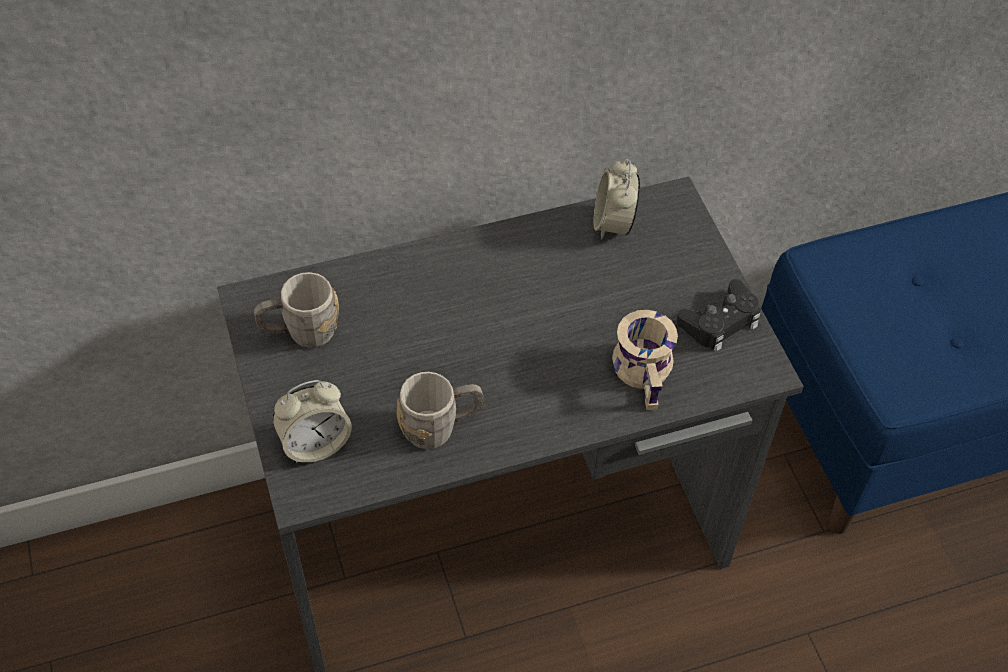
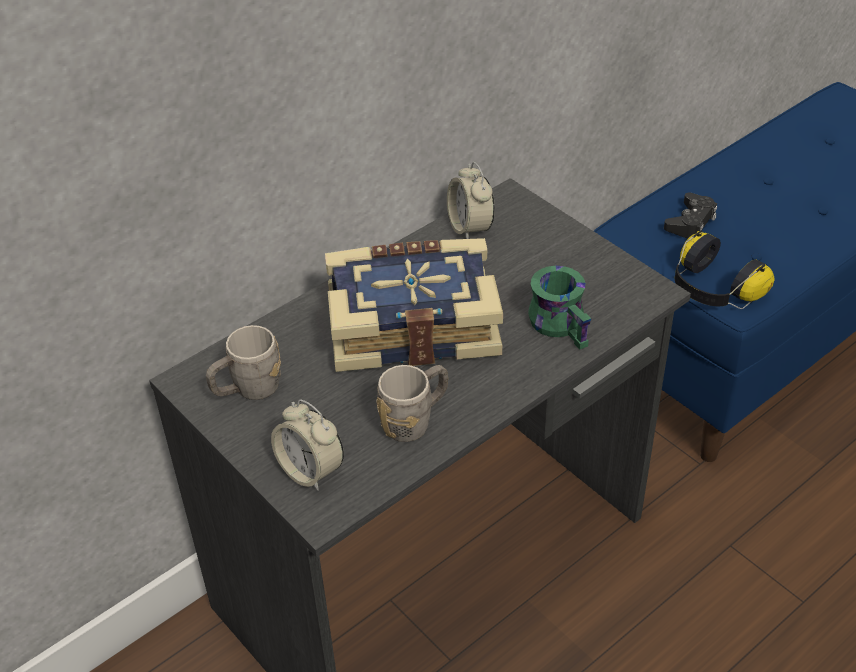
camera: 20 degrees left, 10 degrees down
(315, 443) = (310, 471): alarm clock -> alarm clock turned 90 degrees clockwise
(495, 316) = (412, 323): none -> book
(648, 373) = (564, 323): beige mug -> green mug
(720, 322) = (598, 269): black game controller -> black game controller (691, 222)
(881, 366) = (712, 290): none -> headphones

